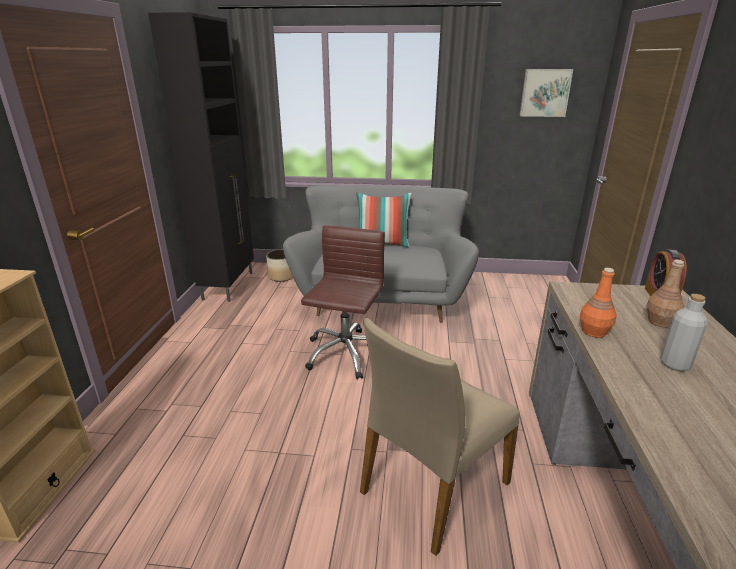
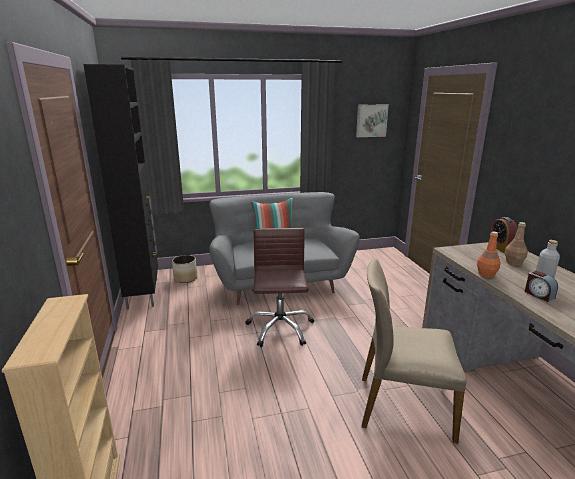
camera: 20 degrees left, 5 degrees down
(432, 486) = (403, 406): beige chair -> beige chair turned 75 degrees clockwise
(652, 378) = (538, 295): none -> alarm clock

